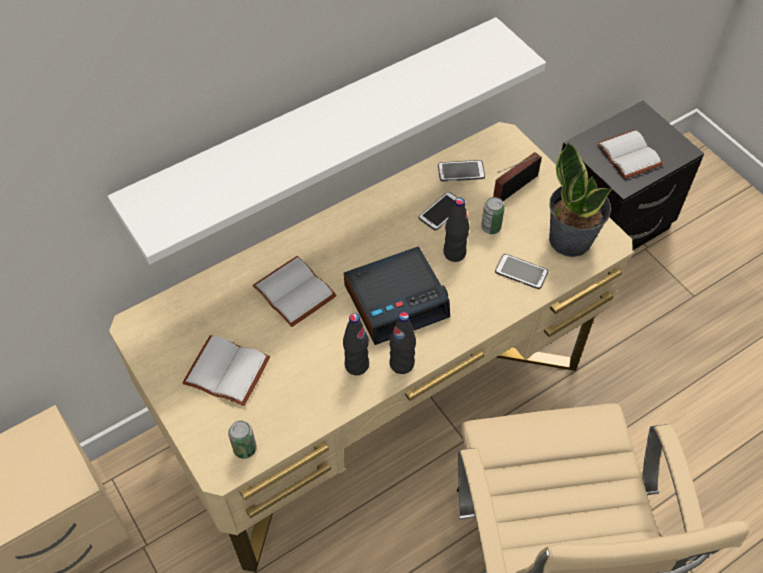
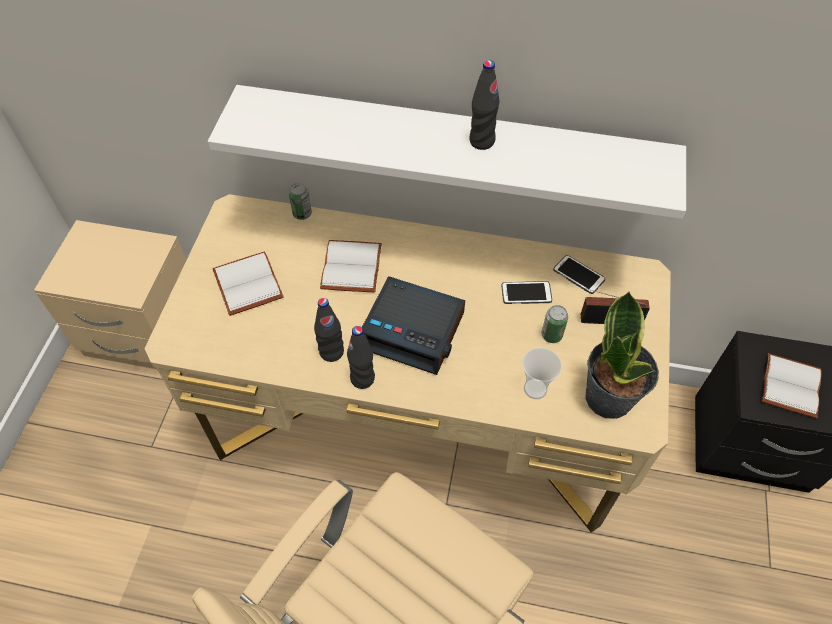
camera: 45 degrees right, 0 degrees up
(245, 449) = (198, 344): can -> can (302, 214)
(454, 253) = (498, 331): black bottle -> black bottle (481, 141)
(521, 272) = (535, 389): phone -> cup

